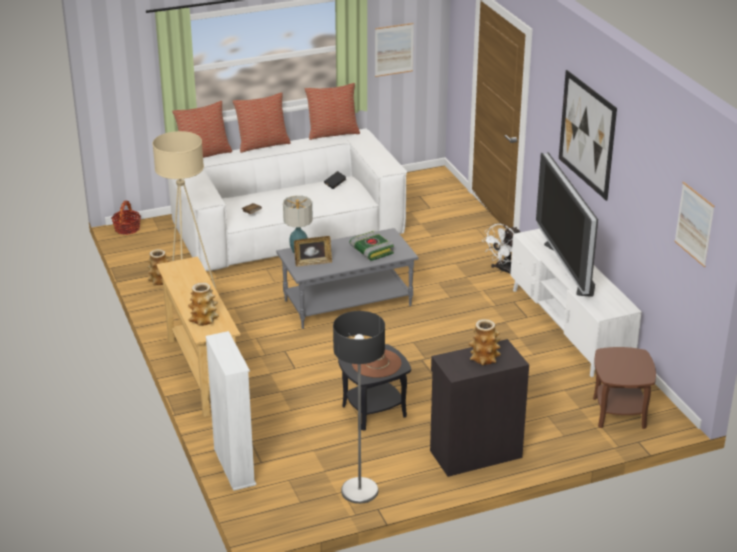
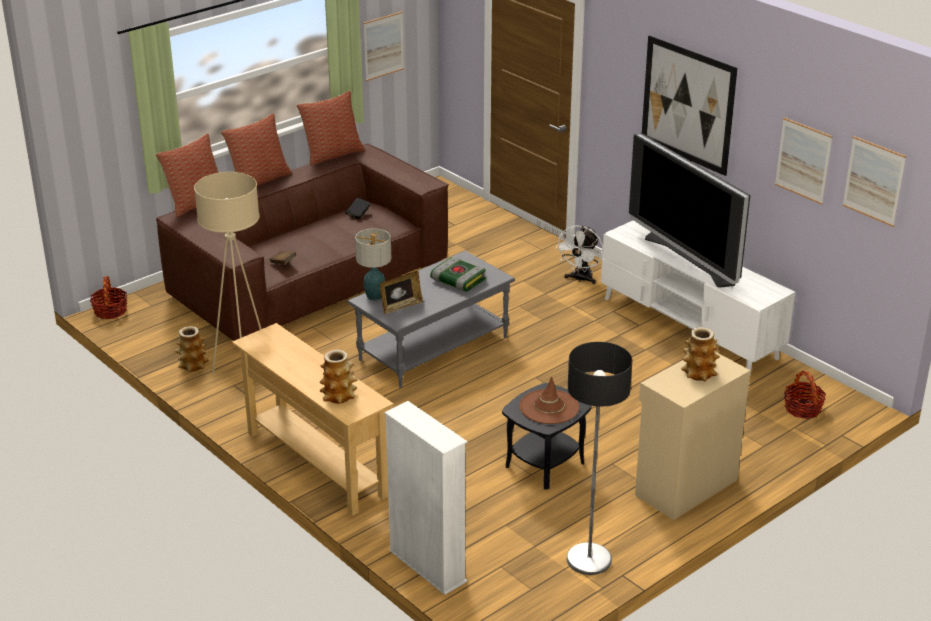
camera: 20 degrees left, 0 degrees up
(288, 230) = (310, 278): white sofa -> brown sofa
(474, 453) = (684, 487): black cabinet -> beige cabinet
(619, 413) = (802, 409): brown side table -> basket
(653, 197) = (803, 160): none -> picture

